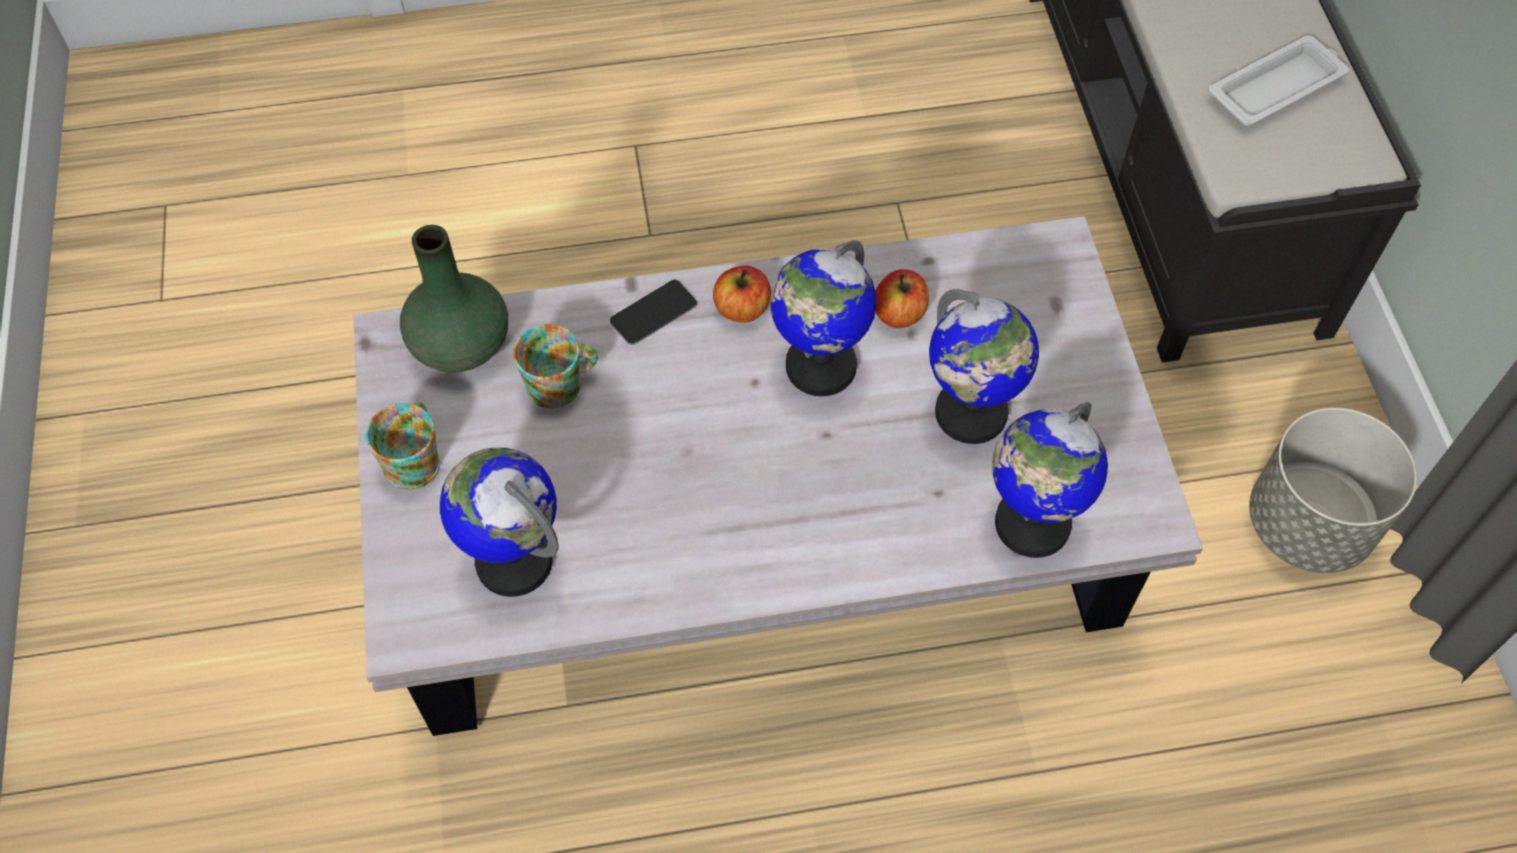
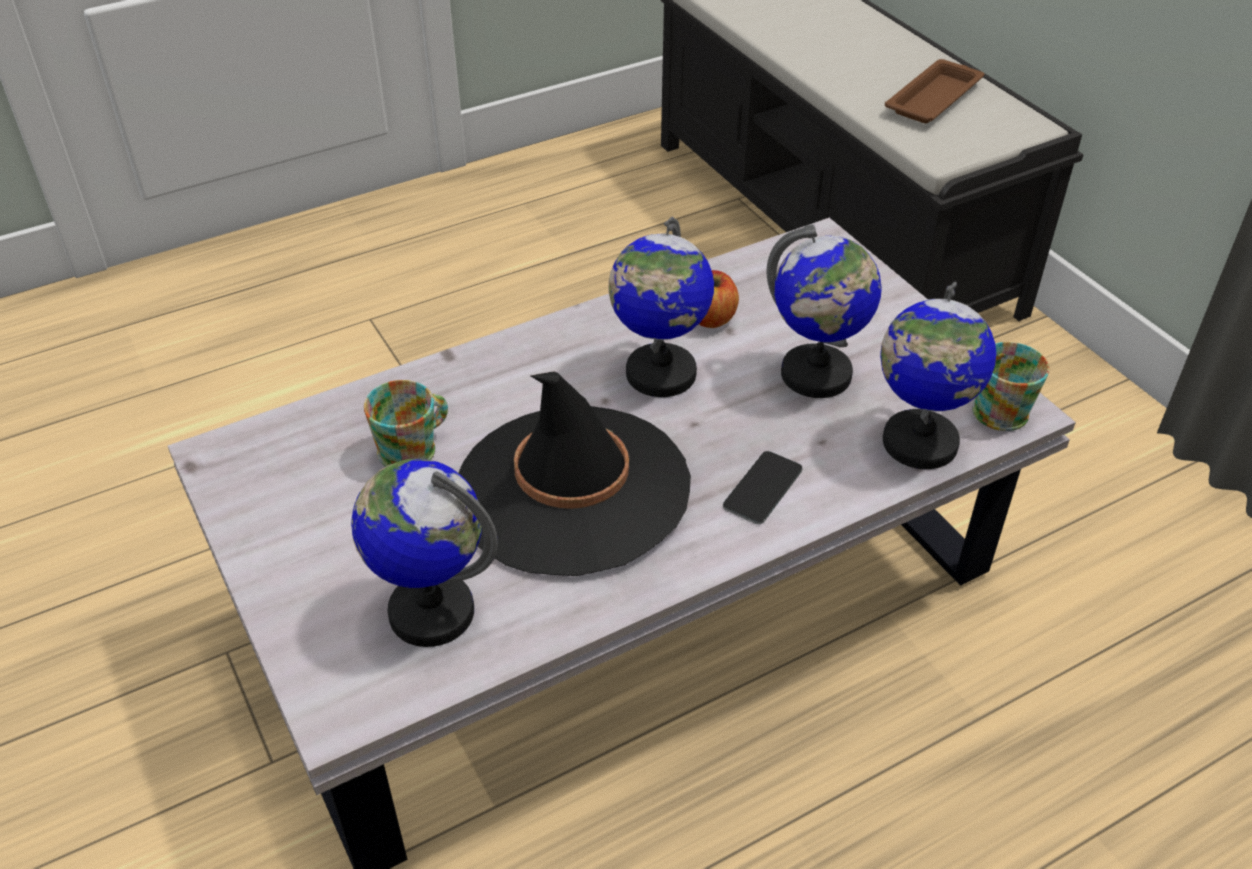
camera: 20 degrees left, 15 degrees down
(416, 458) = (285, 550): mug -> mug (998, 407)
(460, 345) = (294, 443): green vase -> none
(653, 313) = (480, 371): phone -> phone (763, 488)
(683, 472) = (571, 489): none -> black hat
(742, 309) = (564, 348): apple -> none
(1277, 87) = (934, 98): white tray -> brown tray
(1308, 525) = (1092, 452): grey planter -> none

